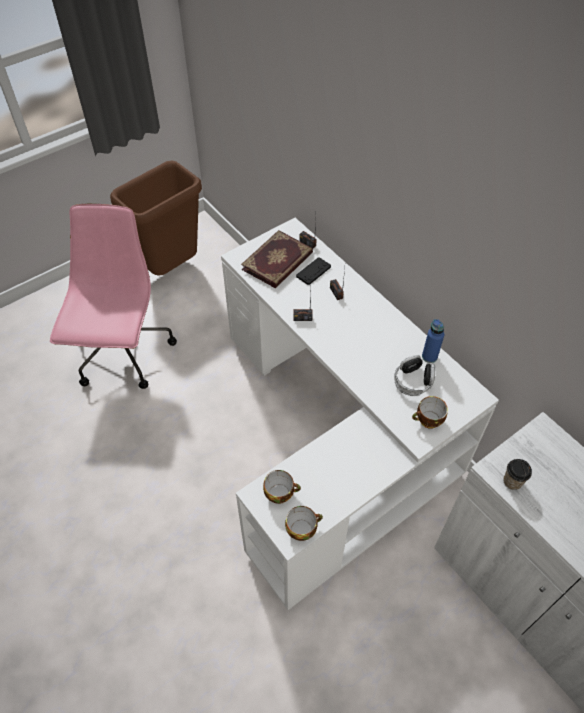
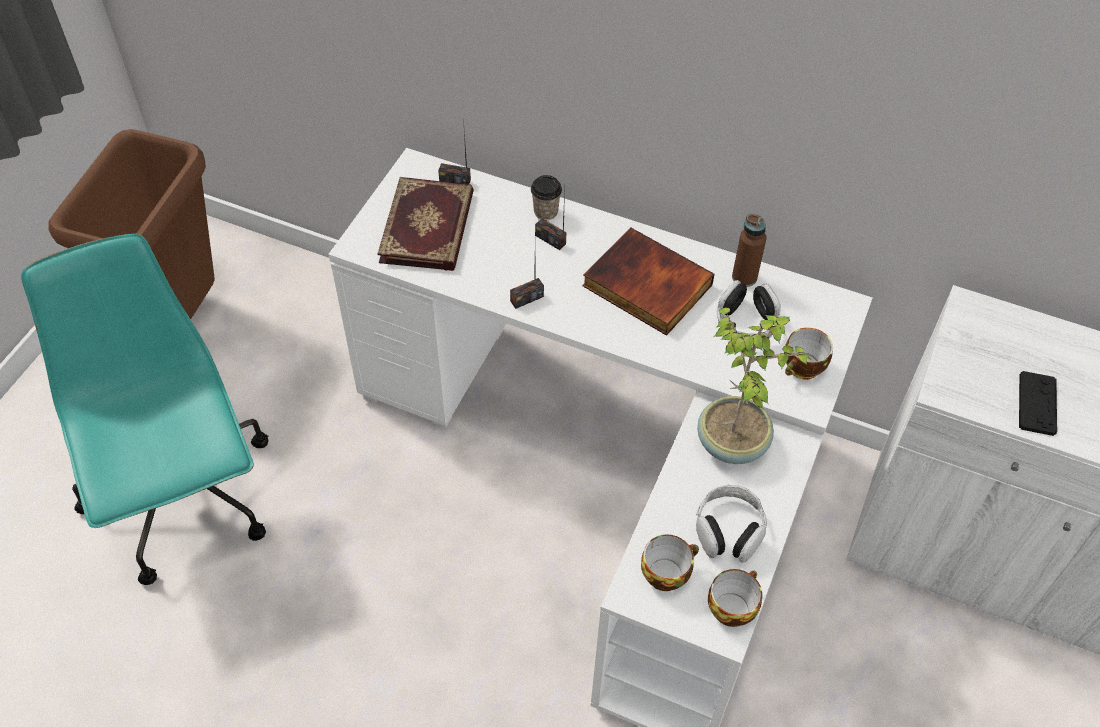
camera: 30 degrees left, 0 degrees up
(123, 354) = (185, 499): pink office chair -> turquoise office chair
(313, 271) = (494, 221): black game controller -> black game controller (1037, 404)
(329, 488) = (729, 530): none -> headphones
(364, 442) = (733, 441): none -> potted plant
(370, 338) = (645, 286): none -> book
(429, 356) = (744, 277): blue bottle -> brown bottle
(512, 482) = (979, 396): cup -> cup (546, 212)

